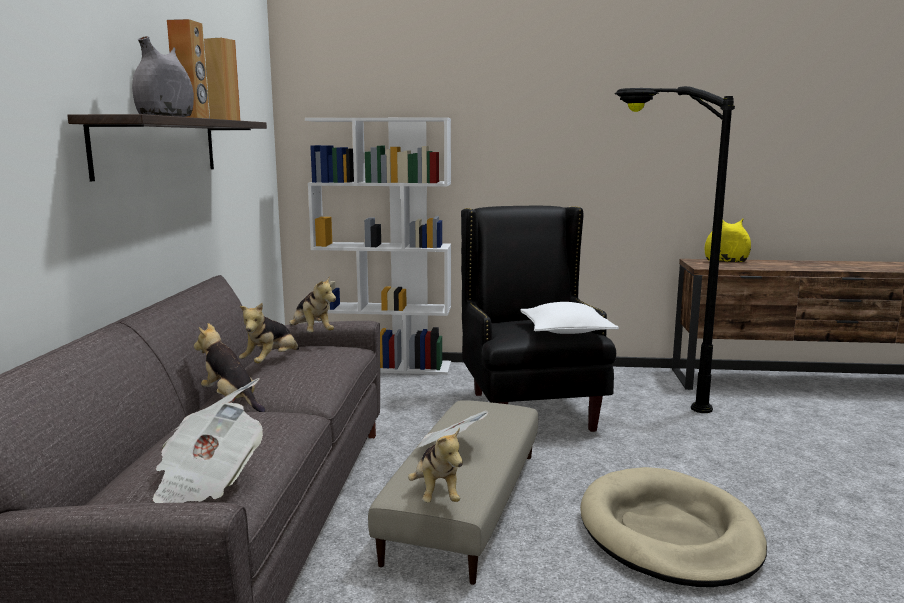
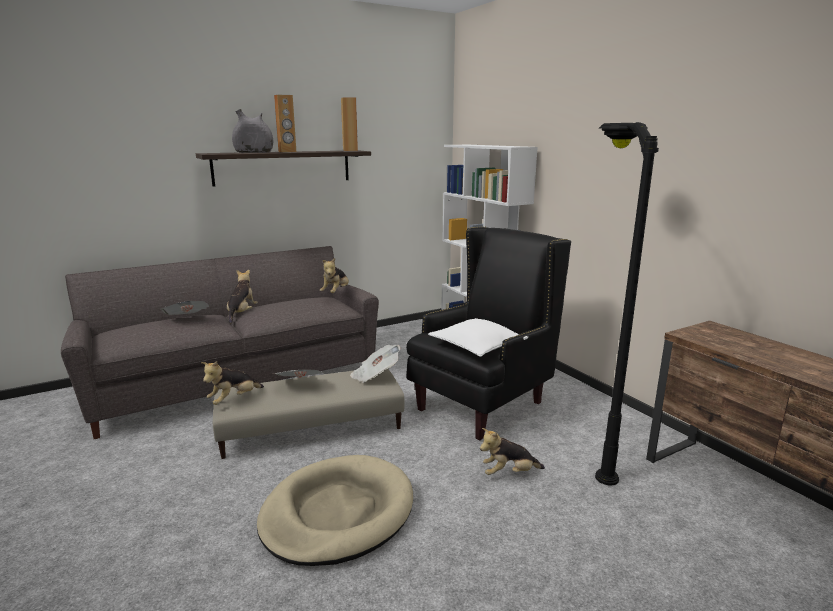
camera: 55 degrees right, 5 degrees up
(206, 481) = (126, 337): newspaper -> newspaper (375, 375)
(271, 362) = (288, 301): plush toy -> plush toy (509, 473)
(726, 261) = (748, 338): yellow vase -> none

